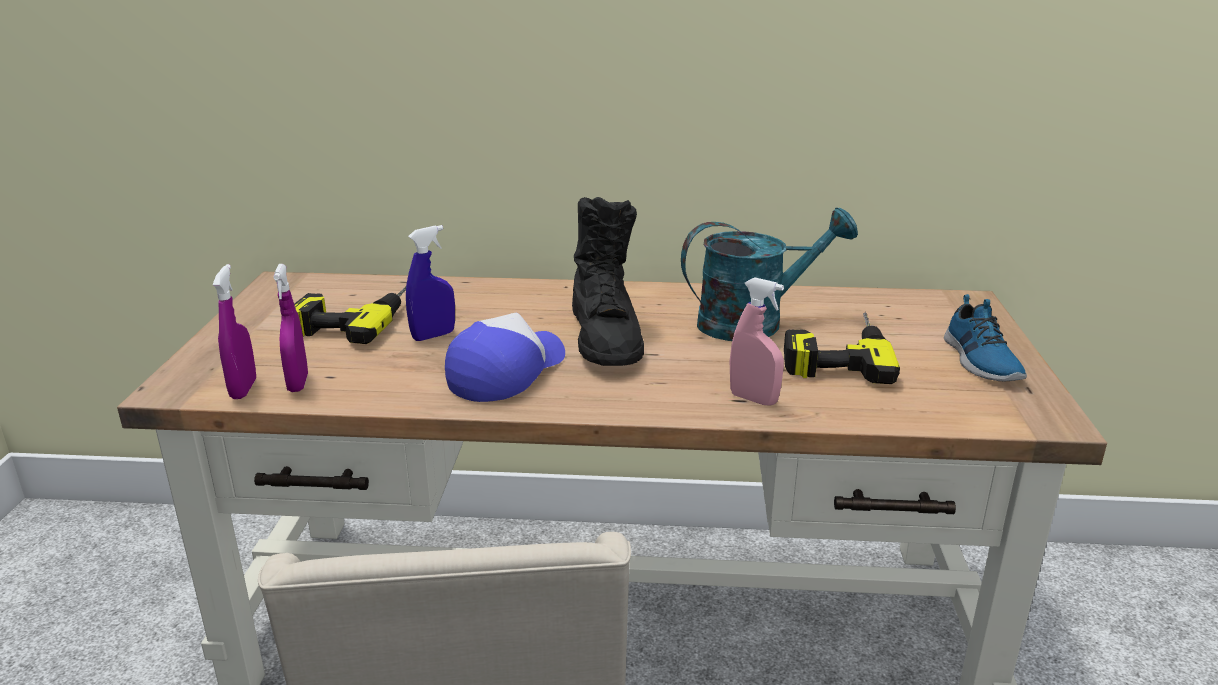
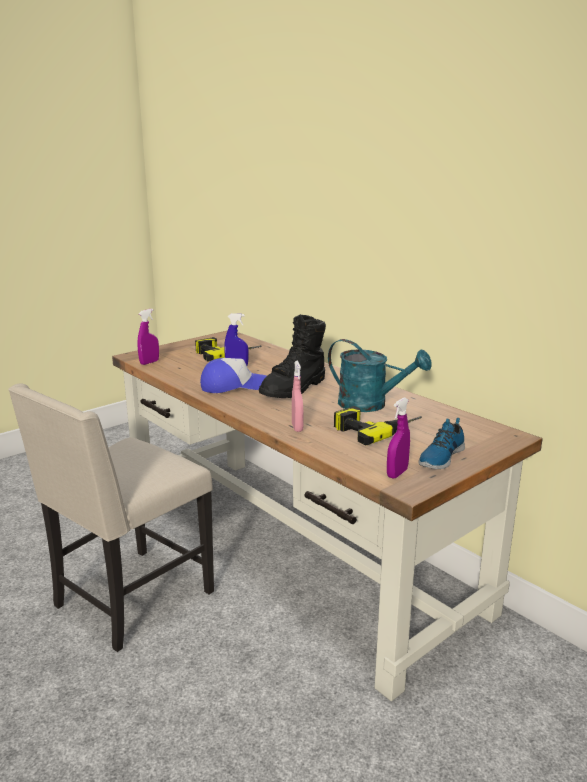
camera: 45 degrees right, 5 degrees down
(298, 383) = (166, 366): purple spray bottle -> purple spray bottle (397, 473)

